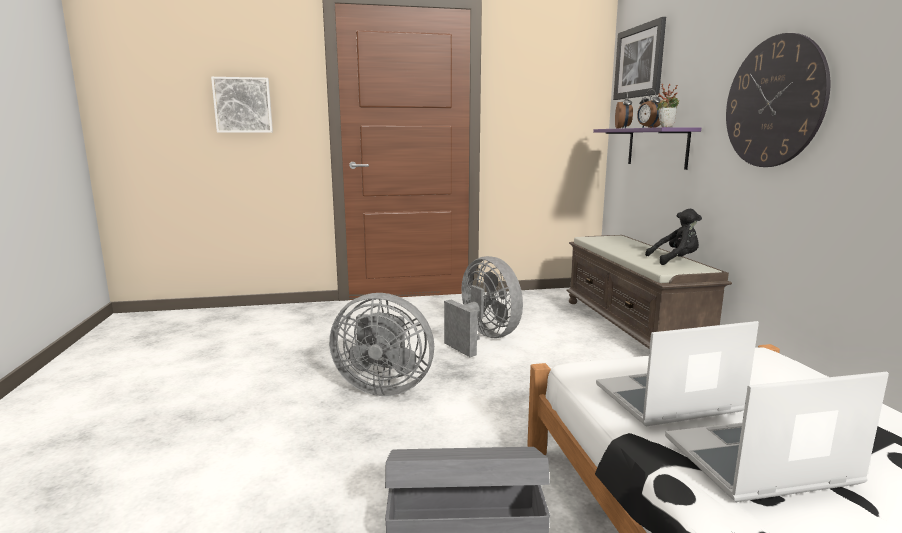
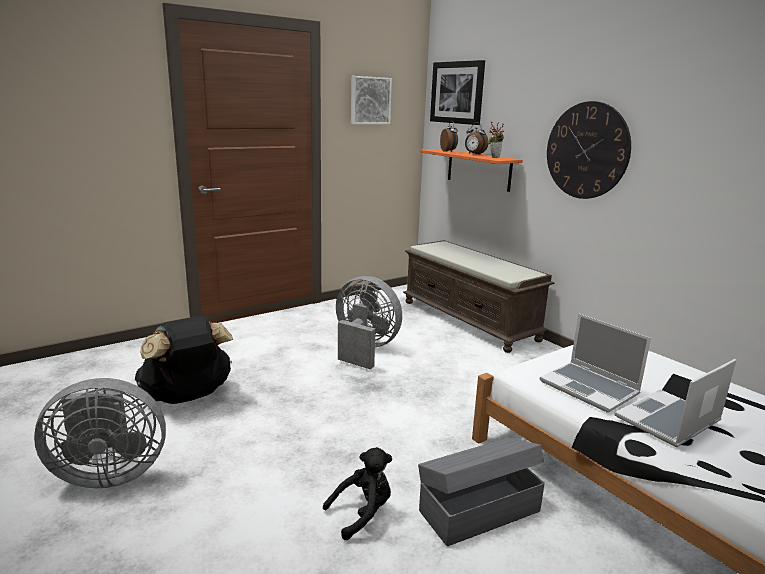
camera: 25 degrees left, 5 degrees up
(243, 105) = (78, 128): picture -> picture (369, 100)
(279, 354) = (188, 397): none -> black backpack
(383, 387) = (319, 410): grey fan -> grey fan (108, 474)
(657, 147) = (478, 169): purple shelf -> orange shelf
(667, 400) = (590, 388): laptop -> laptop turned 90 degrees counterclockwise
(675, 260) = (508, 266): black plush toy -> black plush toy (362, 513)

